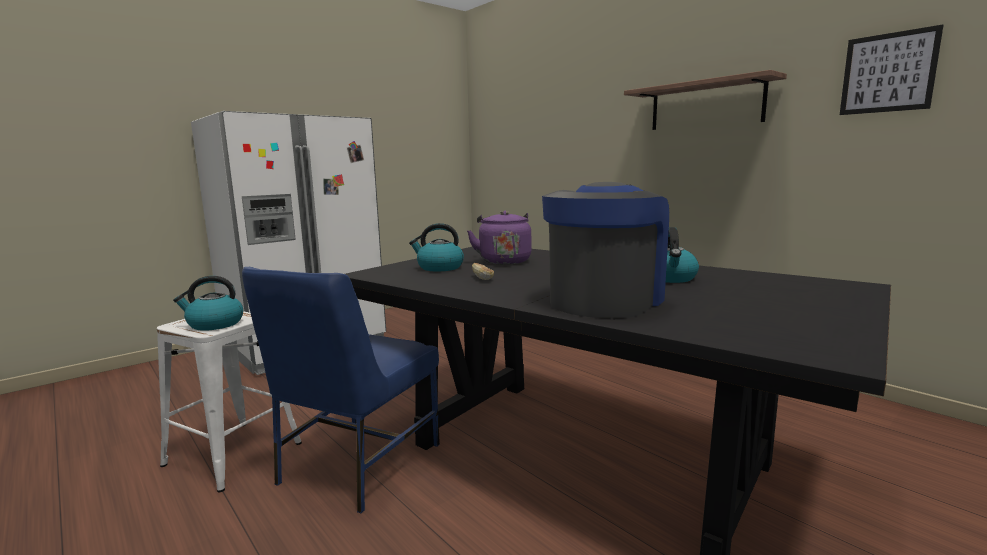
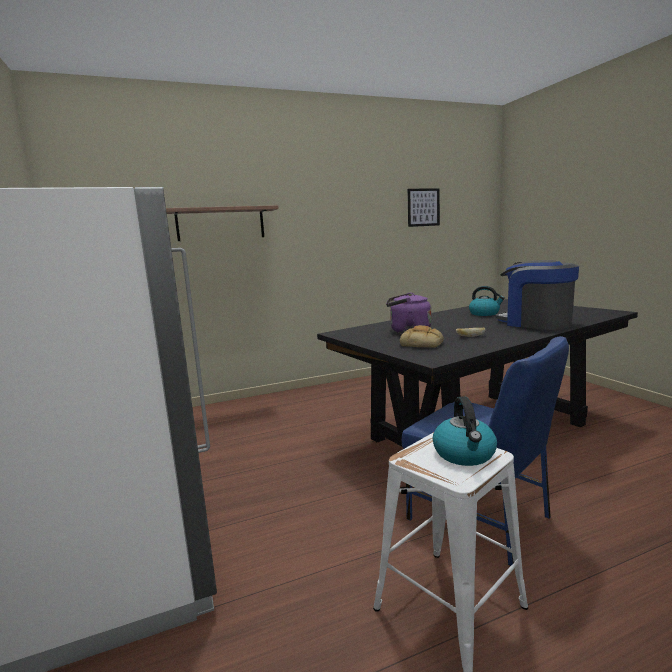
camera: 70 degrees left, 0 degrees up
(439, 267) = (422, 343): kettle -> bread
(705, 105) = (339, 217): shelf -> shelf (220, 224)

